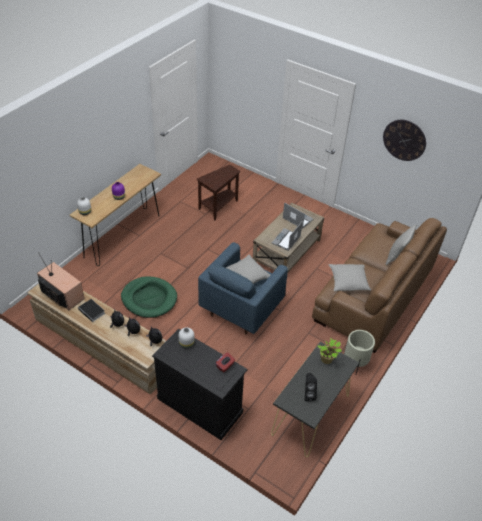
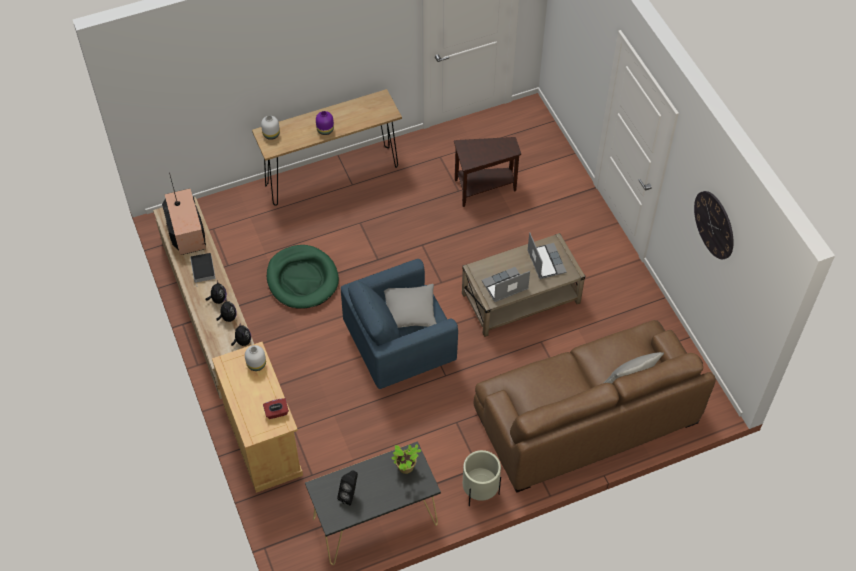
camera: 35 degrees right, 10 degrees up
(200, 405) = (263, 441): black cabinet -> beige cabinet
(348, 282) = (530, 384): grey pillow -> none

